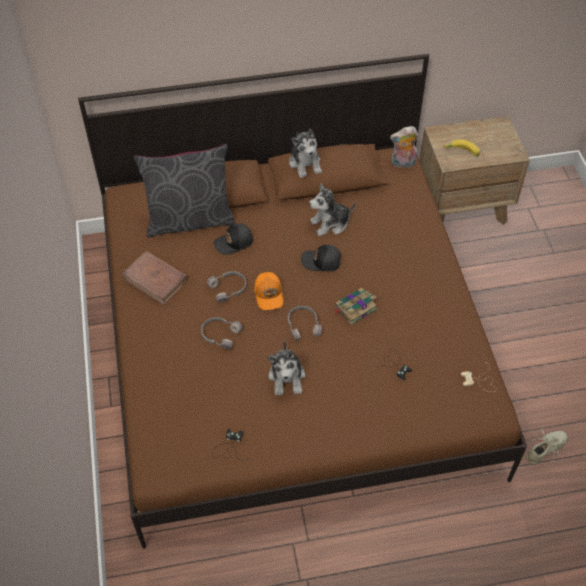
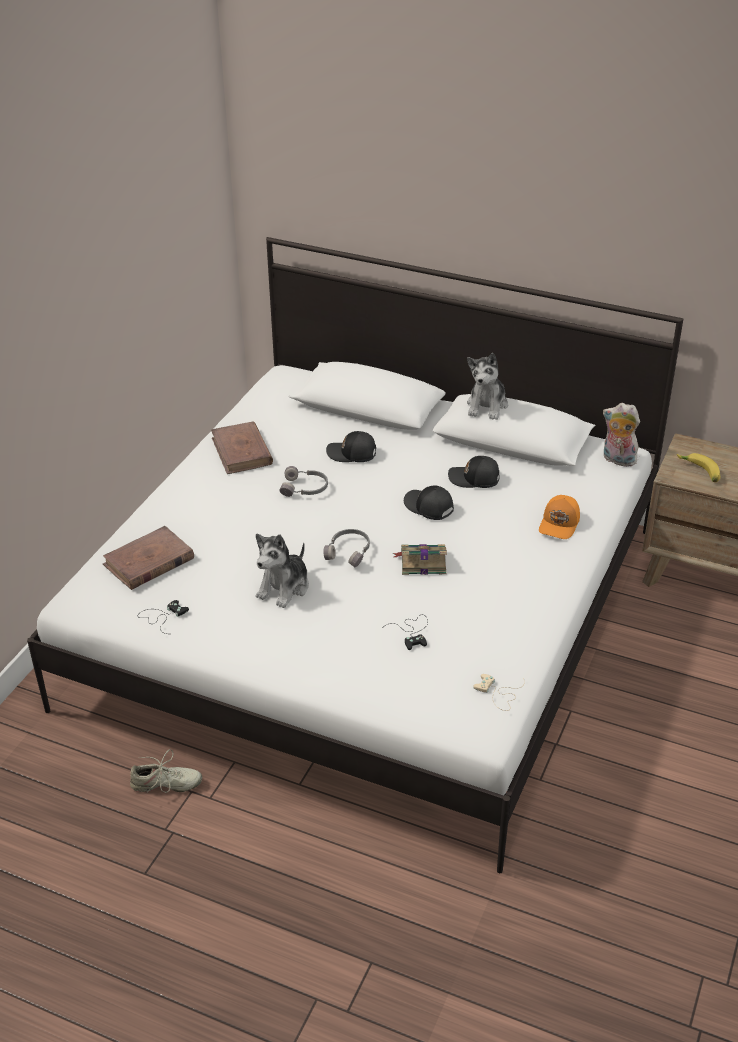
camera: 35 degrees right, 15 degrees down
(179, 409) = (148, 562): none -> brown book
(190, 220) = (327, 418): grey pillow -> none
(220, 334) = (255, 521): grey headphones -> none
(269, 294) = (341, 510): orange cap -> orange cap (560, 524)
(293, 346) = (371, 614): brown bed -> white bed
(330, 223) = (474, 479): plush toy -> black cap
(545, 450) = (578, 866): beige shoe -> beige shoe (166, 785)

